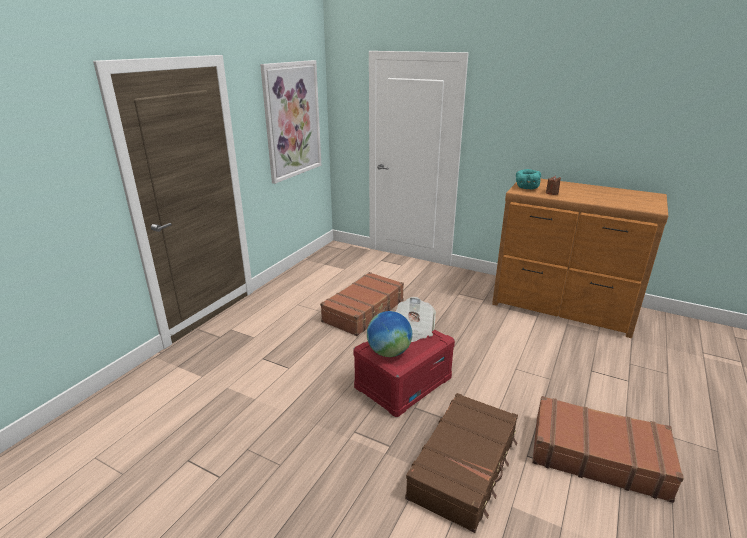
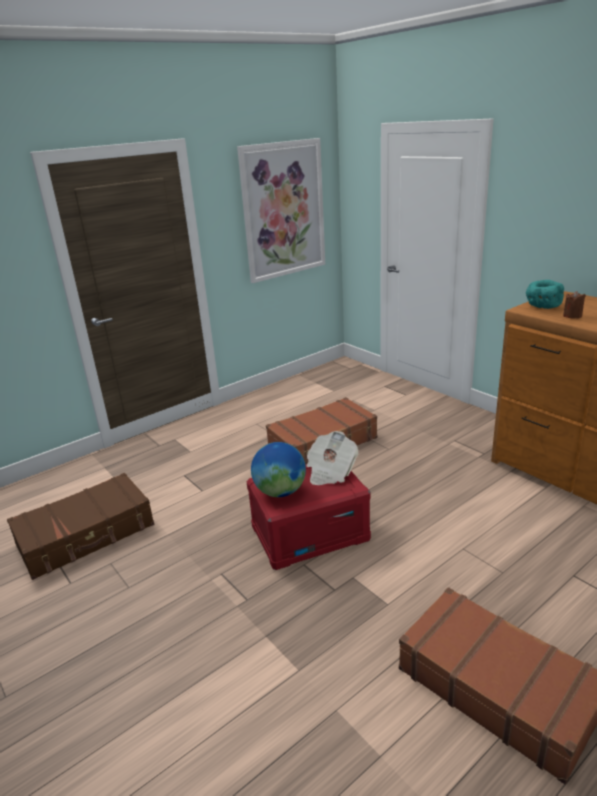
camera: 25 degrees right, 0 degrees up
(464, 467) = (312, 647): brown suitcase -> brown suitcase (87, 535)

